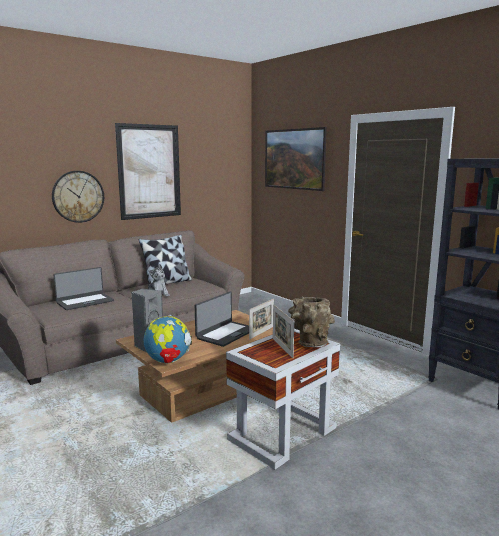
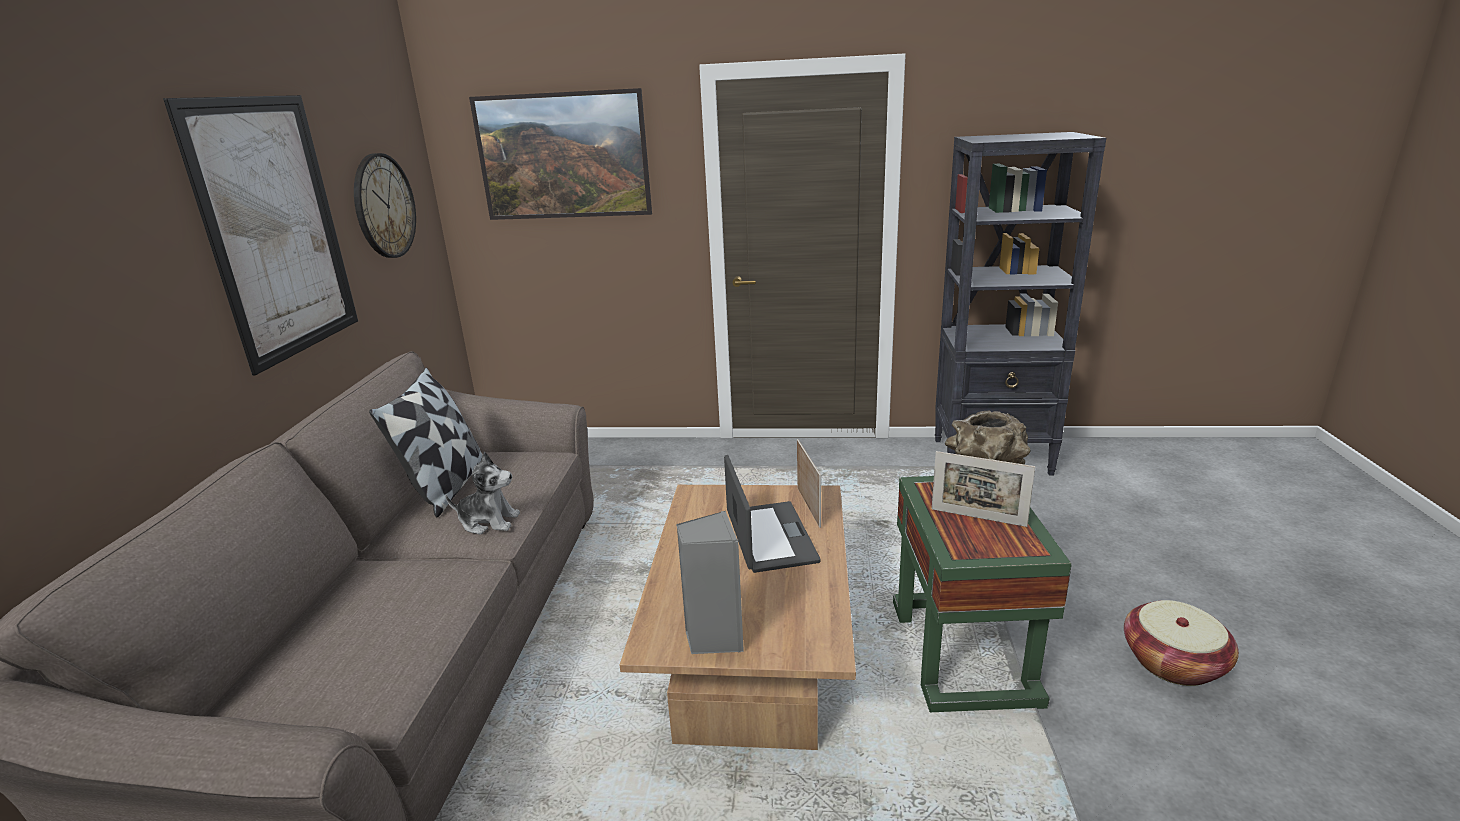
camera: 45 degrees left, 10 degrees up
(78, 196) = (135, 345): wall clock -> wall clock (384, 206)
(85, 302) = (360, 622): laptop -> none
(168, 361) = (814, 644): globe -> none
(283, 434) = (962, 649): white side table -> green side table
(375, 501) = (1173, 662): none -> basket

